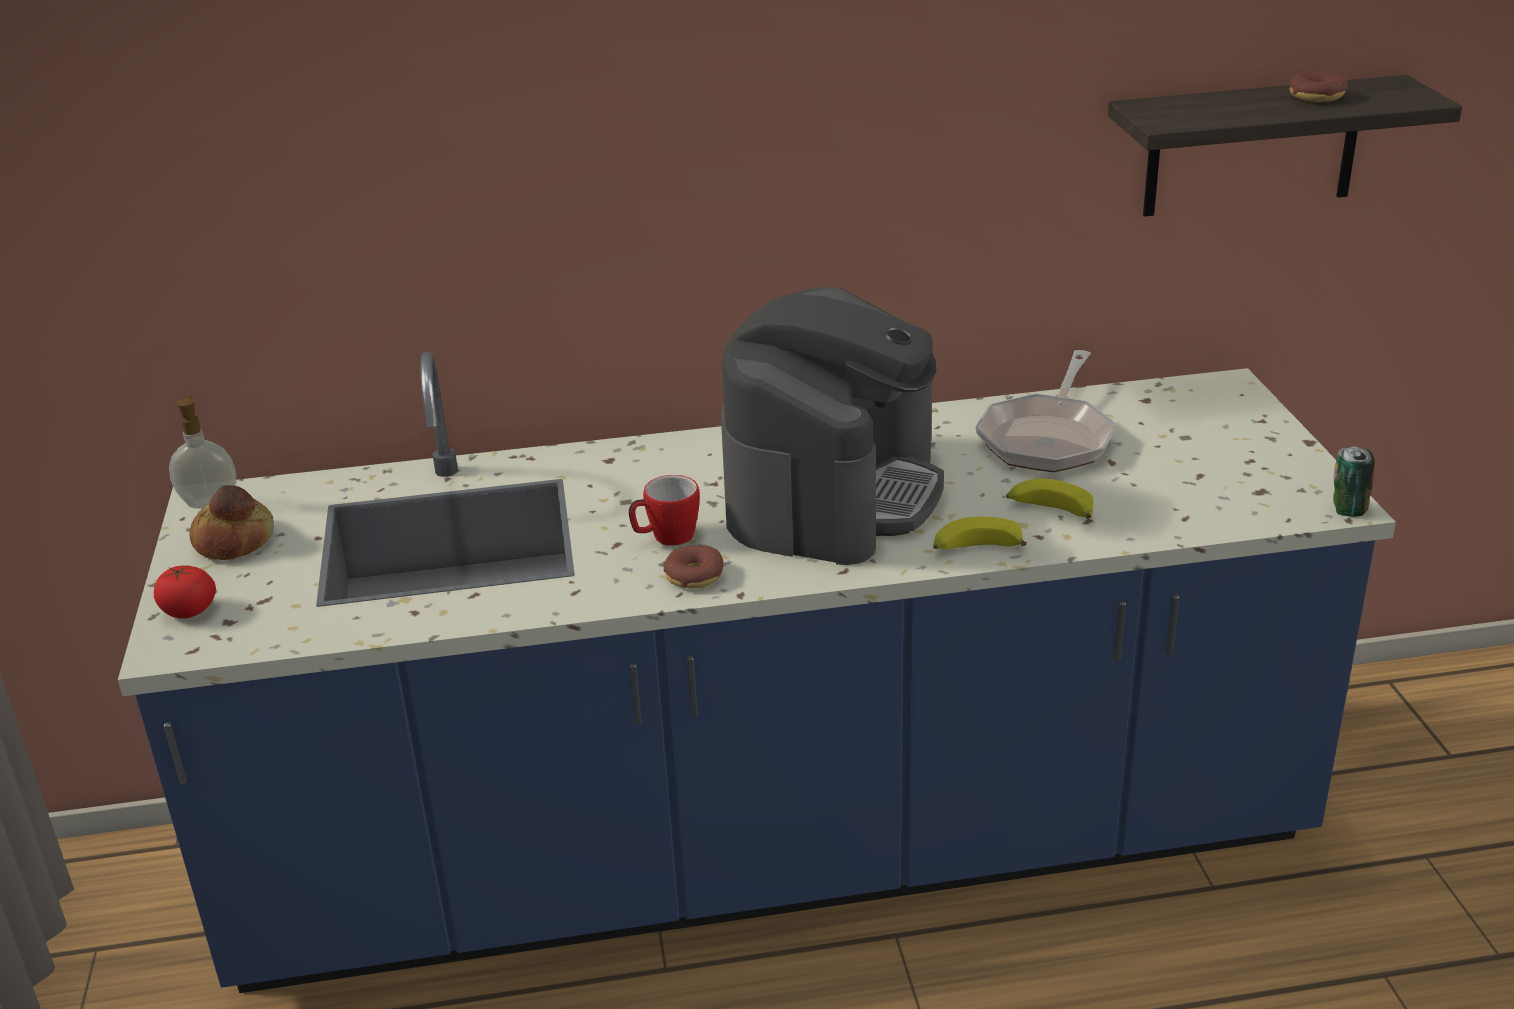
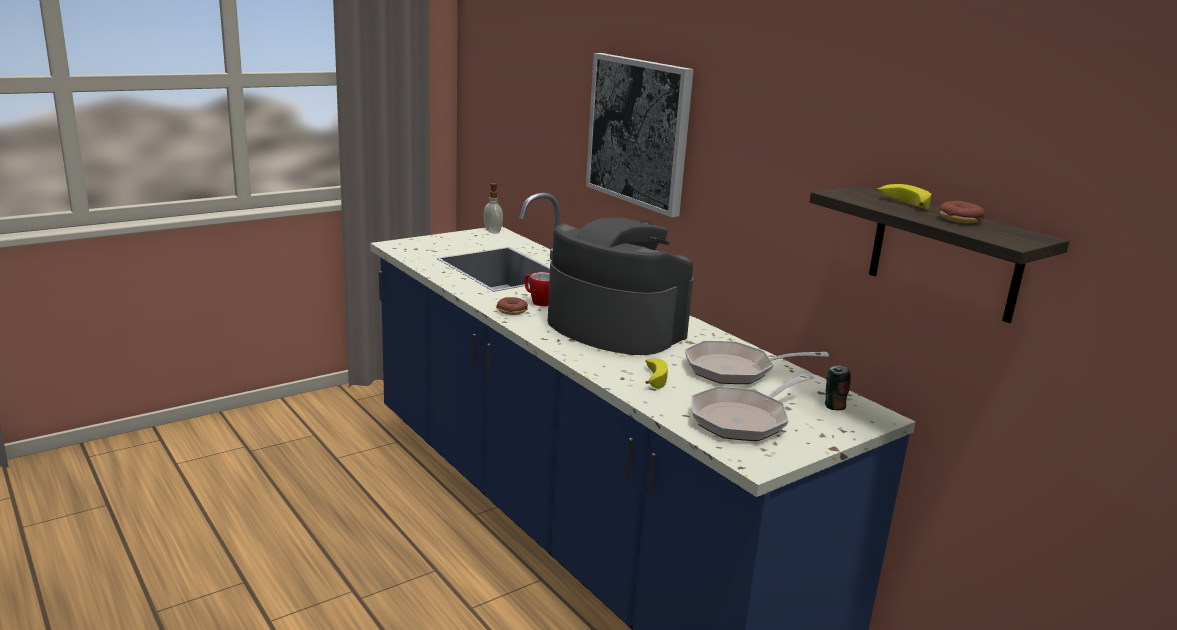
camera: 60 degrees right, 10 degrees down
(189, 611) = (418, 242): tomato -> none
(233, 540) = (470, 239): bread -> none
(601, 155) = (639, 132): none -> picture
(833, 493) = (614, 327): coffee machine -> coffee machine turned 135 degrees counterclockwise
(975, 549) = (593, 364): banana -> banana (902, 203)
(1210, 477) = (744, 419): none -> frying pan
(1347, 509) = (754, 466): can -> can (833, 406)

